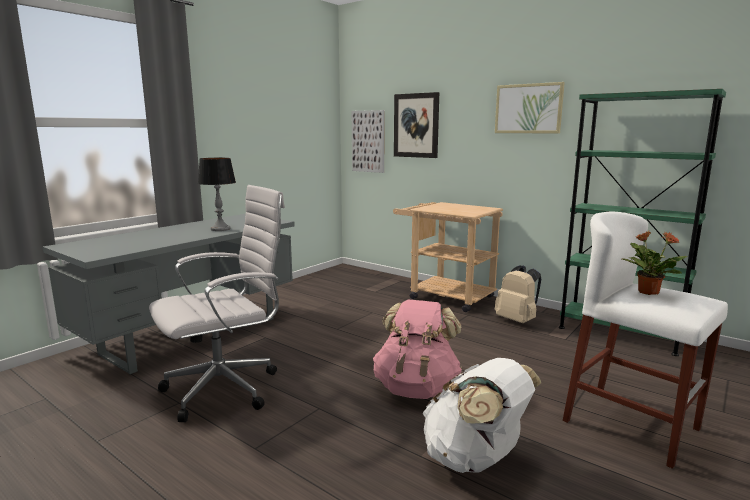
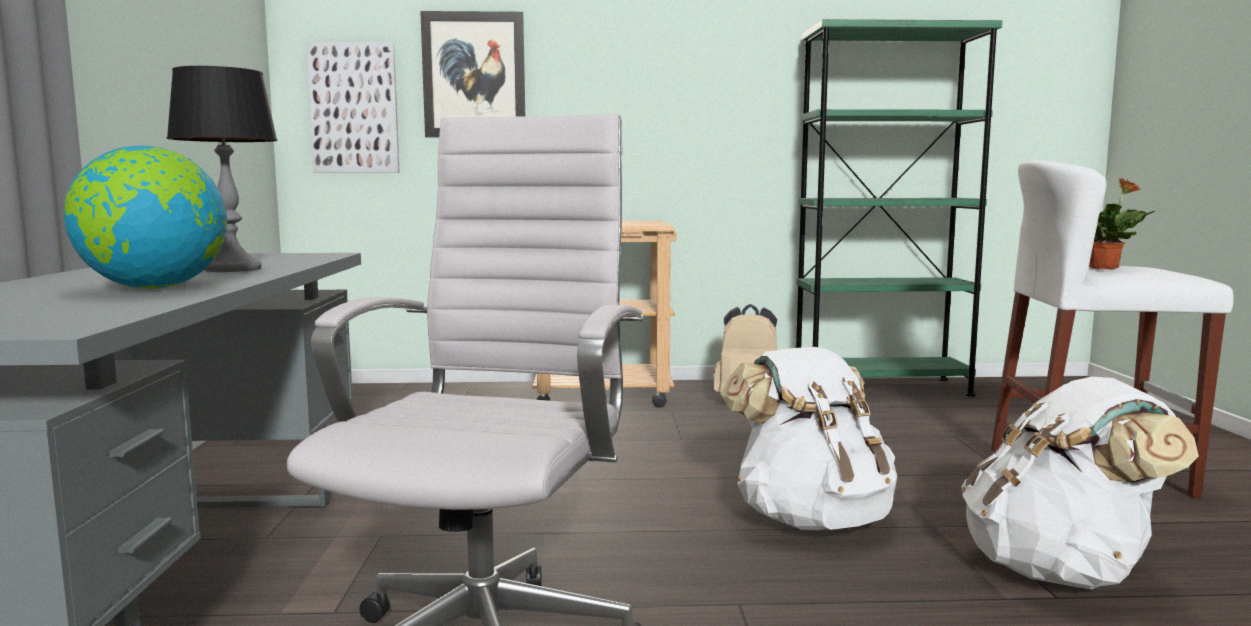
camera: 40 degrees left, 5 degrees down
(169, 238) = (154, 288): none -> globe
(417, 388) = (811, 518): pink backpack -> white backpack
(528, 108) = (697, 49): picture -> none

